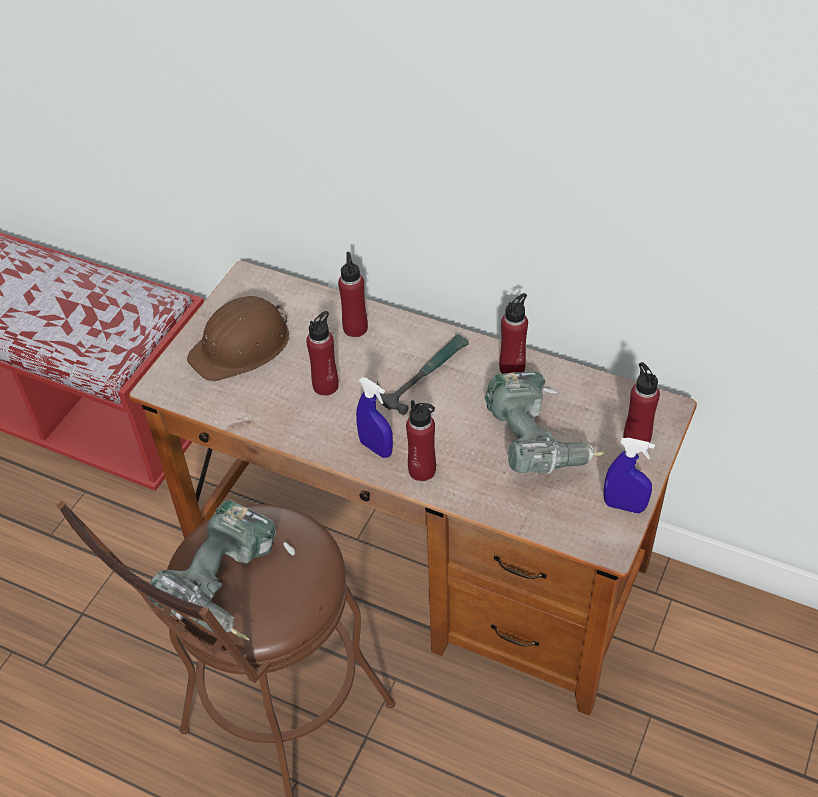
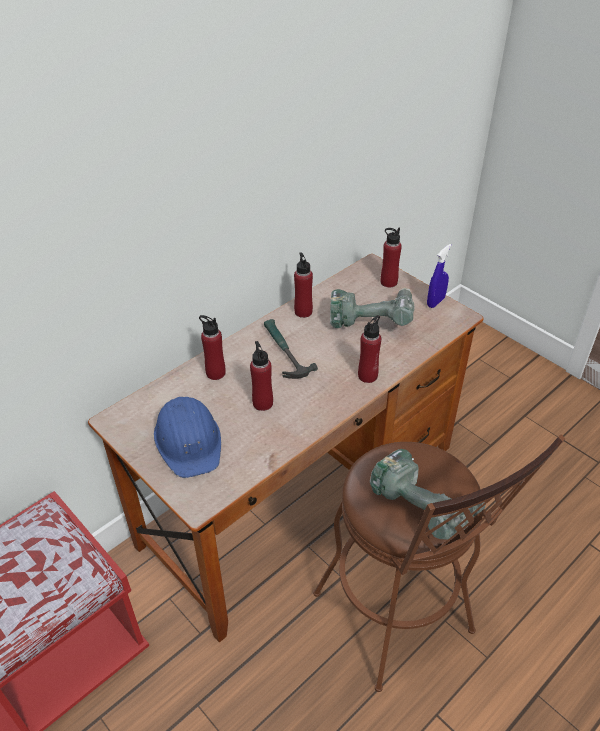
camera: 70 degrees left, 5 degrees down
(242, 346) = (189, 441): brown hard hat -> blue hard hat
(376, 448) = (337, 392): blue spray bottle -> none

